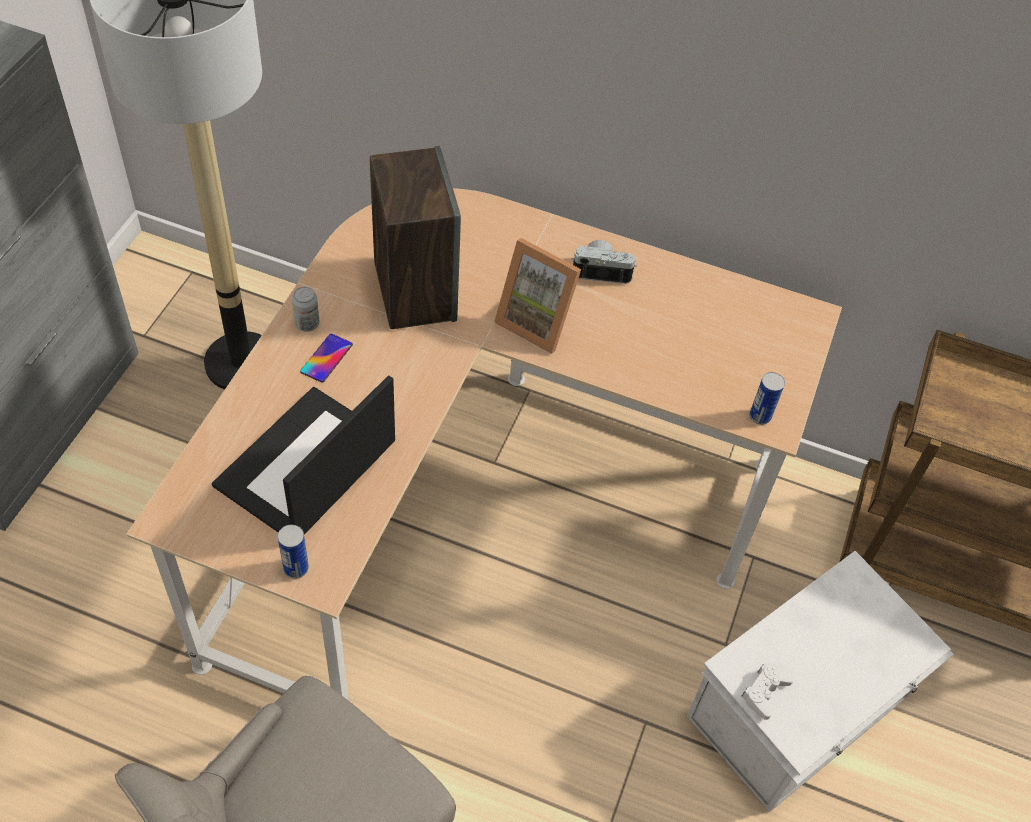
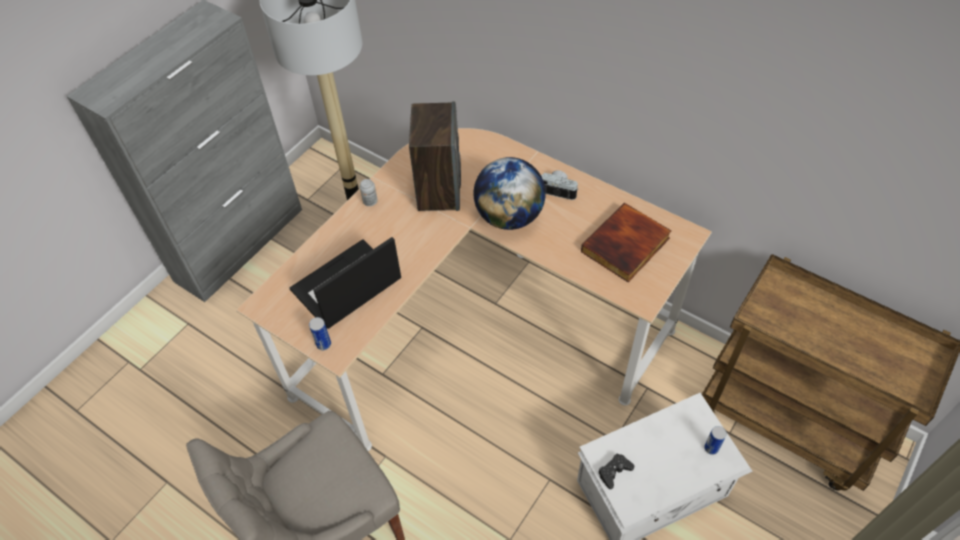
camera: 20 degrees right, 0 degrees up
(326, 358) = (375, 223): phone -> none
(537, 321) = (509, 216): picture frame -> globe
(726, 345) = (626, 246): none -> book
(760, 416) = (635, 294): can -> can (711, 448)
(765, 692) = (614, 472): white game controller -> black game controller

